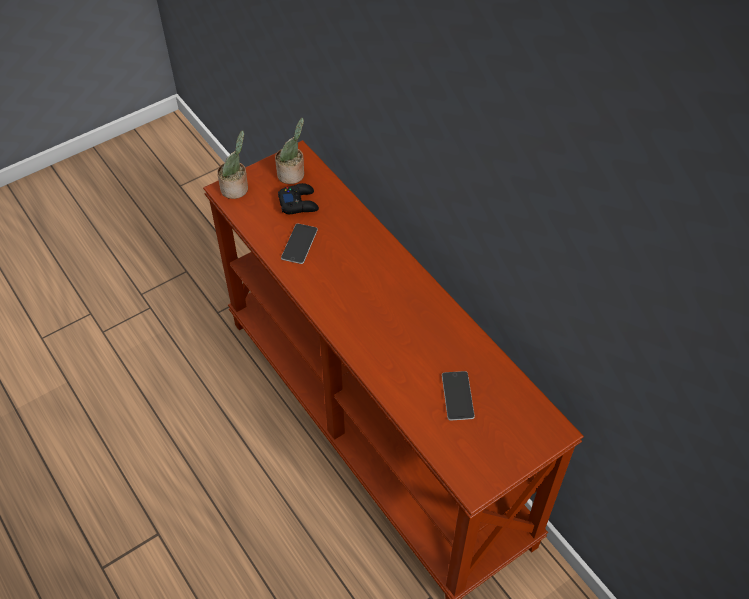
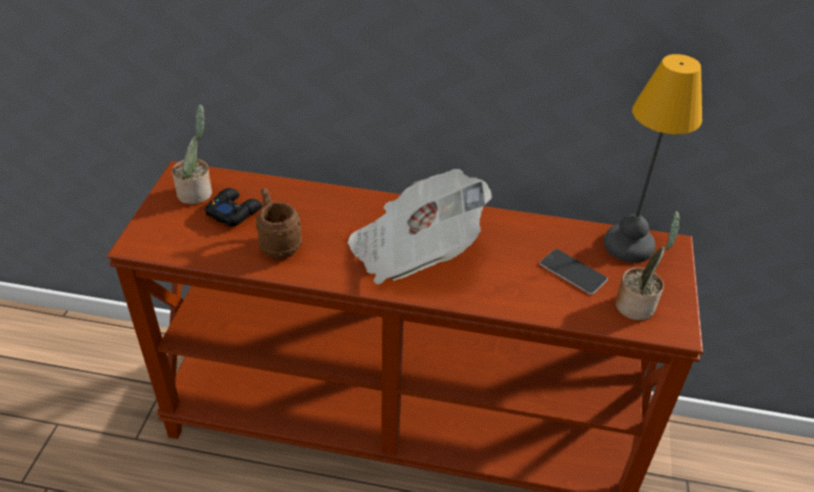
camera: 45 degrees left, 10 degrees down
(236, 189) = (149, 236): potted plant -> potted plant (637, 304)
(299, 244) = (278, 244): phone -> brown mug
(373, 307) = (414, 251): none -> newspaper
(524, 408) = (630, 246): none -> table lamp

